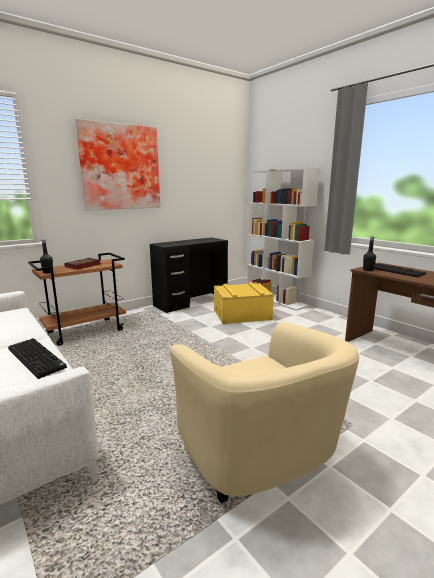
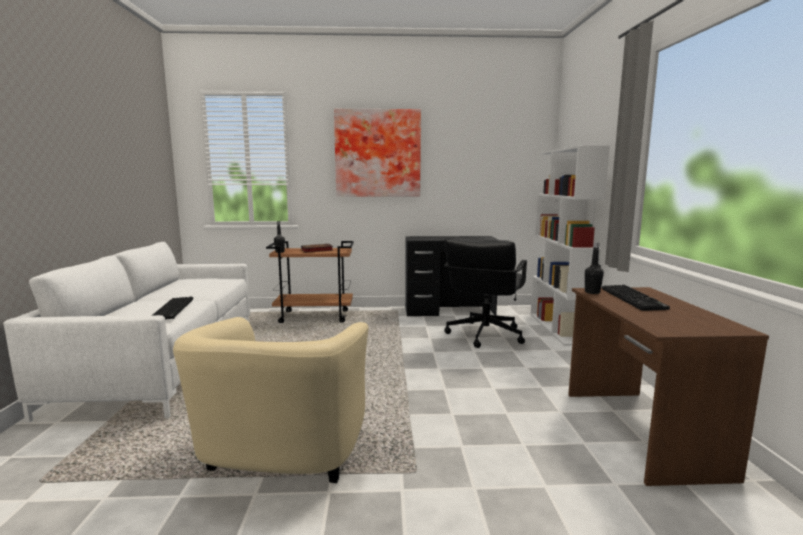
camera: 35 degrees right, 5 degrees down
(242, 315) = (484, 335): yellow storage box -> black office chair

